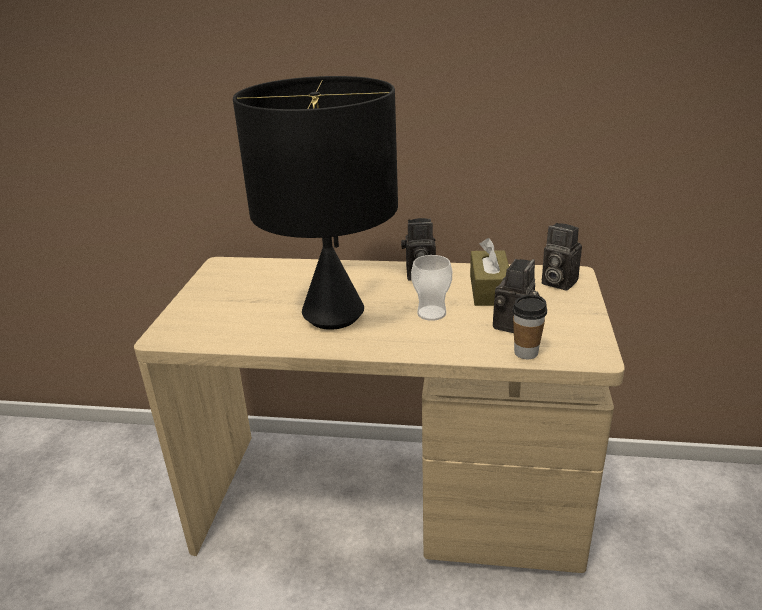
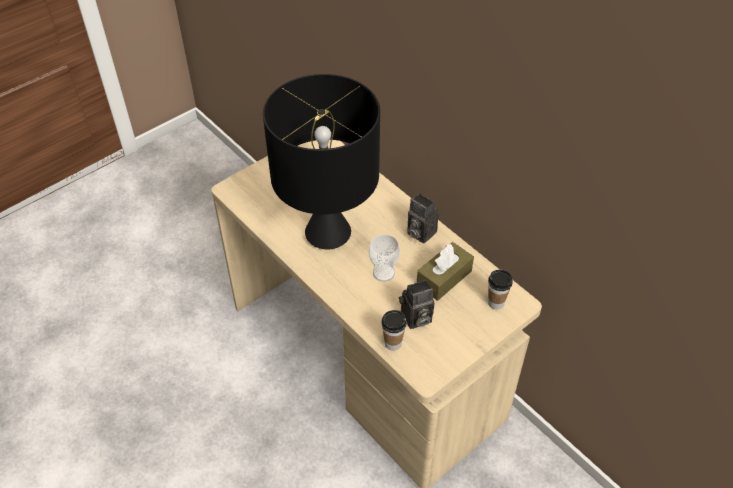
camera: 40 degrees right, 20 degrees up
(556, 282) = (496, 302): camera -> cup

